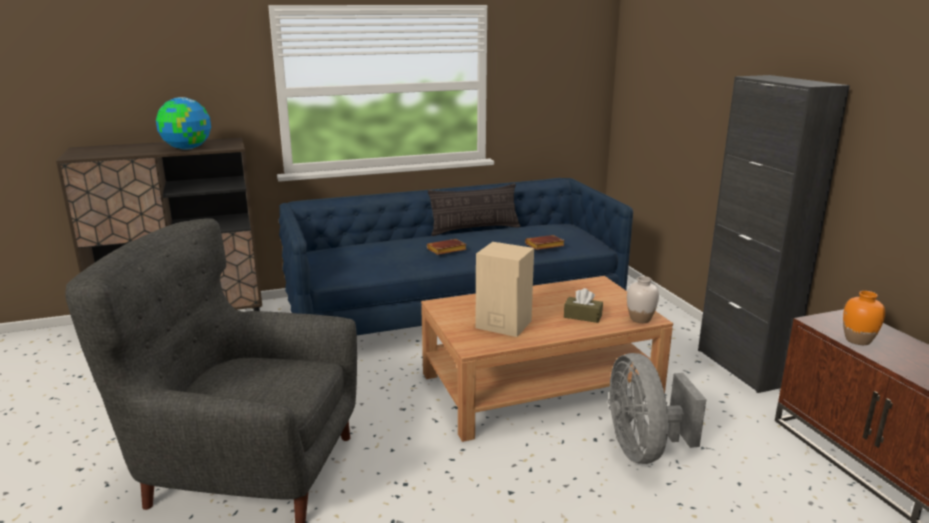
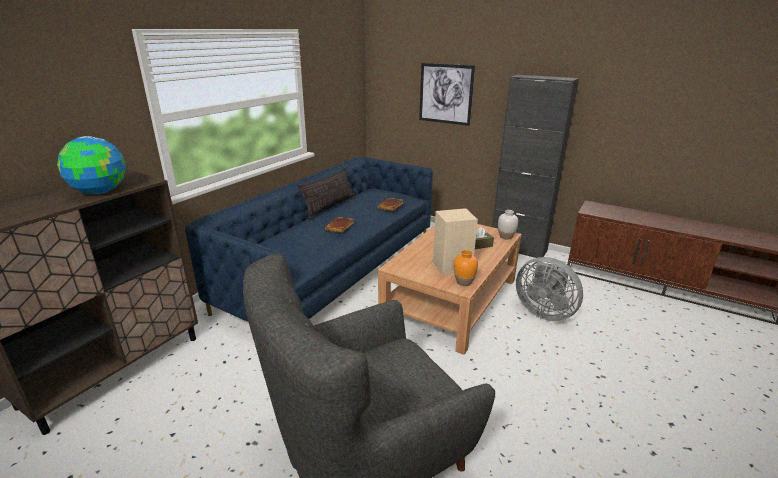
camera: 40 degrees left, 5 degrees up
(690, 100) = (445, 94): none -> picture
(857, 340) = (615, 215): orange vase -> orange vase (464, 282)

